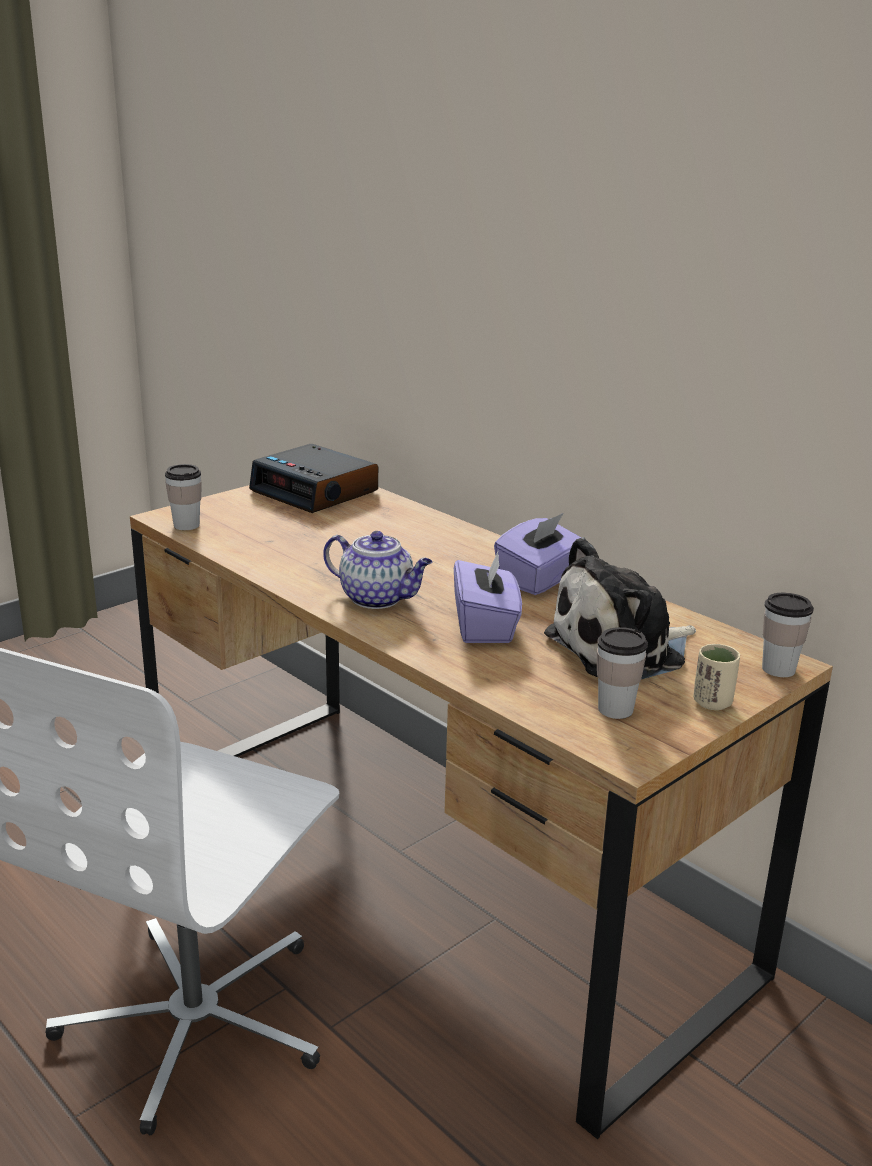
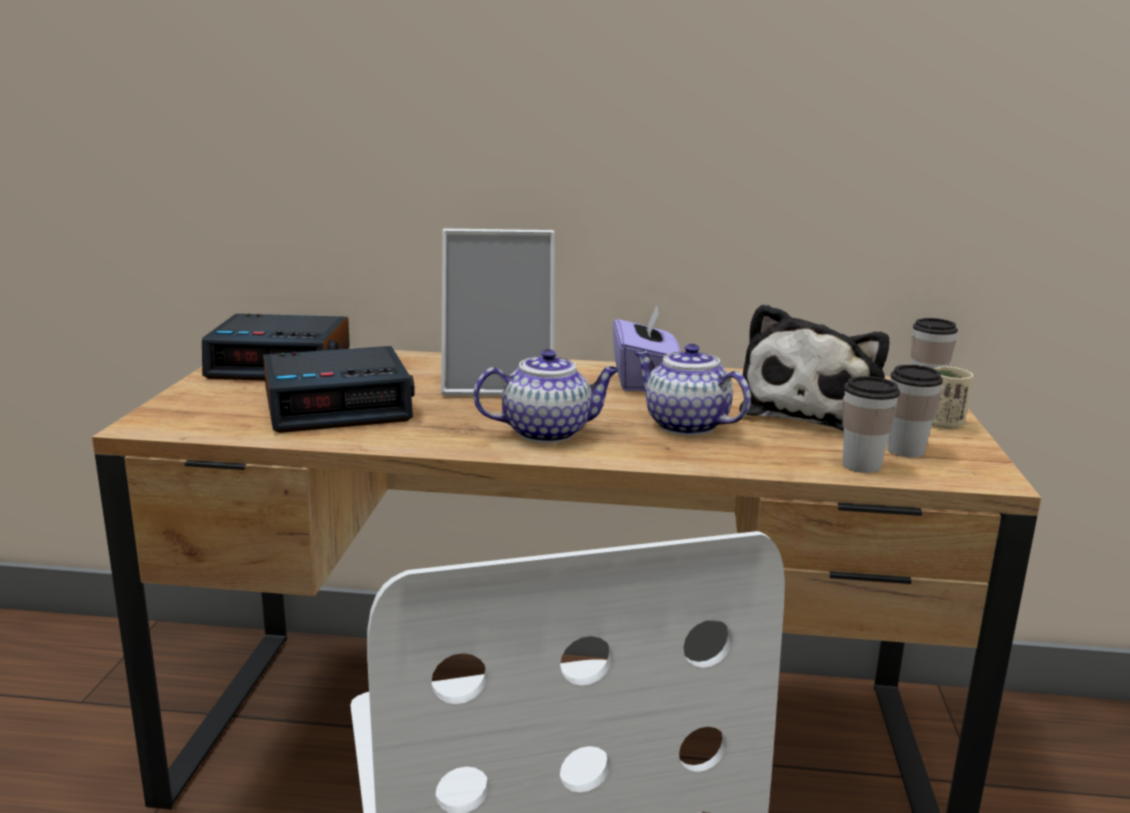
camera: 40 degrees left, 5 degrees down
(186, 525) = (193, 426): cup -> cup (861, 465)
(289, 535) = (338, 405): none -> alarm clock
(423, 550) = (499, 384): none -> picture frame
(485, 626) = (684, 425): purple tissue box -> teapot

